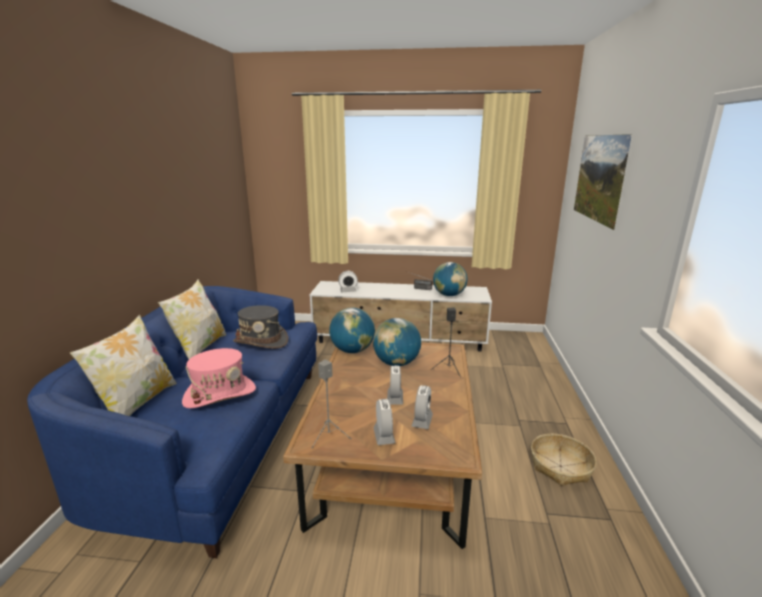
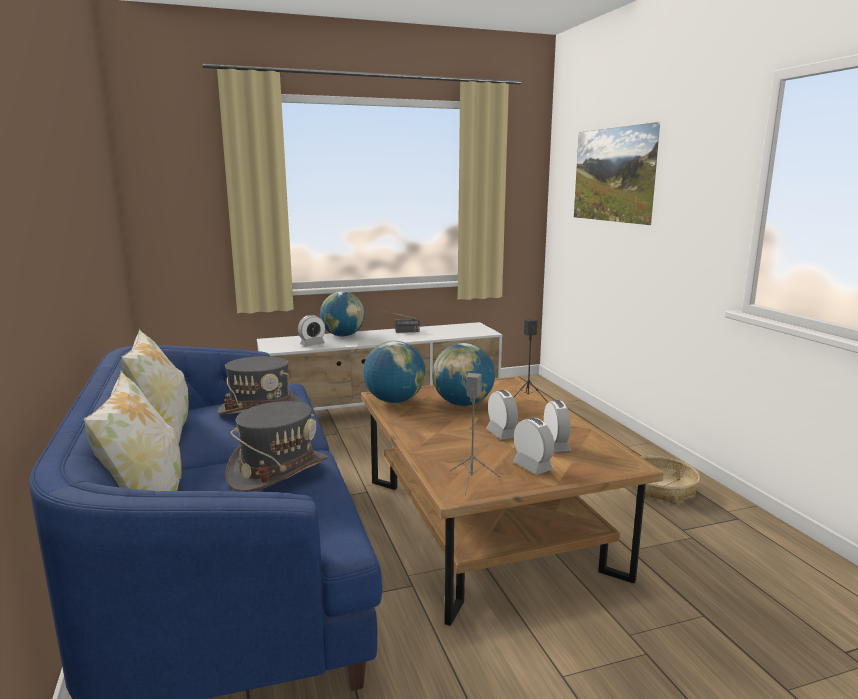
camera: 25 degrees left, 5 degrees down
(220, 394) = (278, 470): pink hat -> grey hat
(449, 295) = (447, 334): globe -> globe (343, 335)

